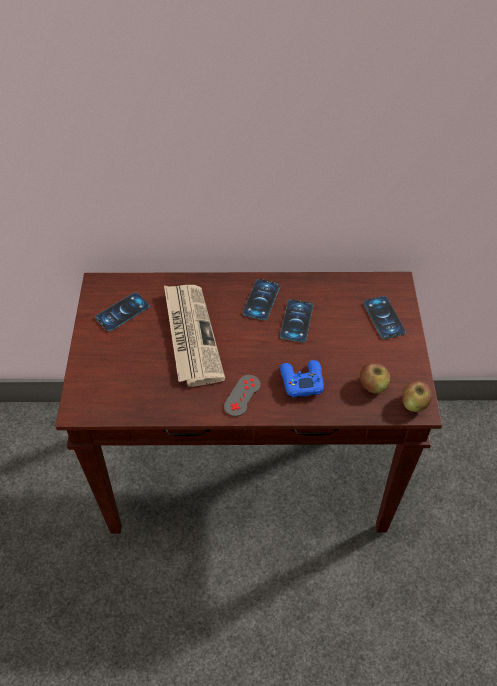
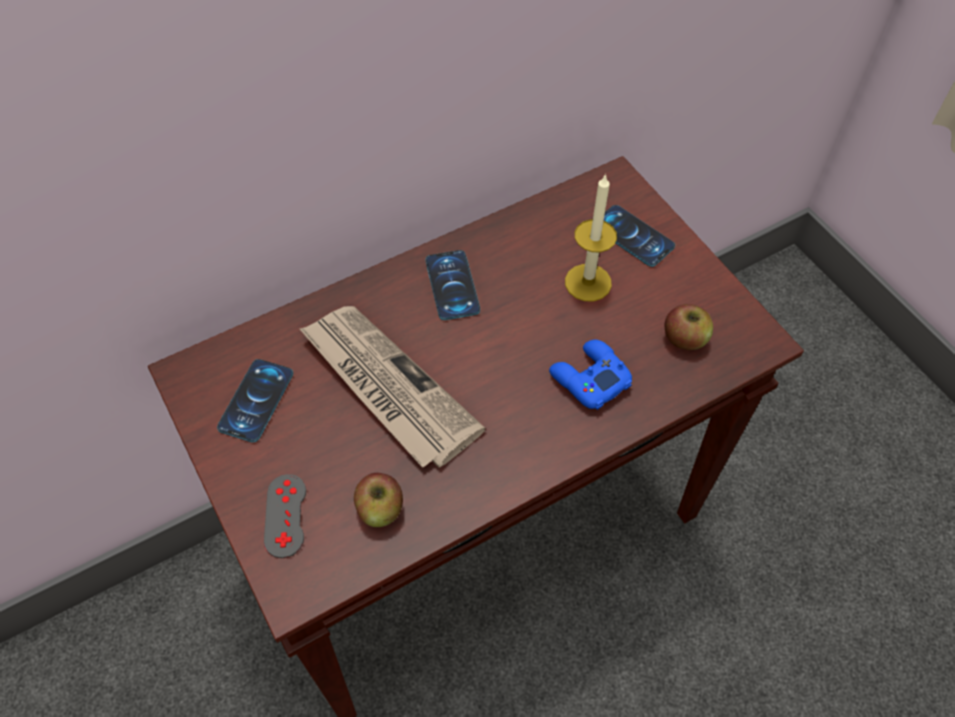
camera: 30 degrees left, 5 degrees up
(242, 395) = (524, 441): grey game controller -> grey game controller (285, 515)
(296, 321) = (522, 294): phone -> none
(338, 331) = (588, 282): none -> candle
(414, 404) = (752, 338): apple -> apple (380, 509)

